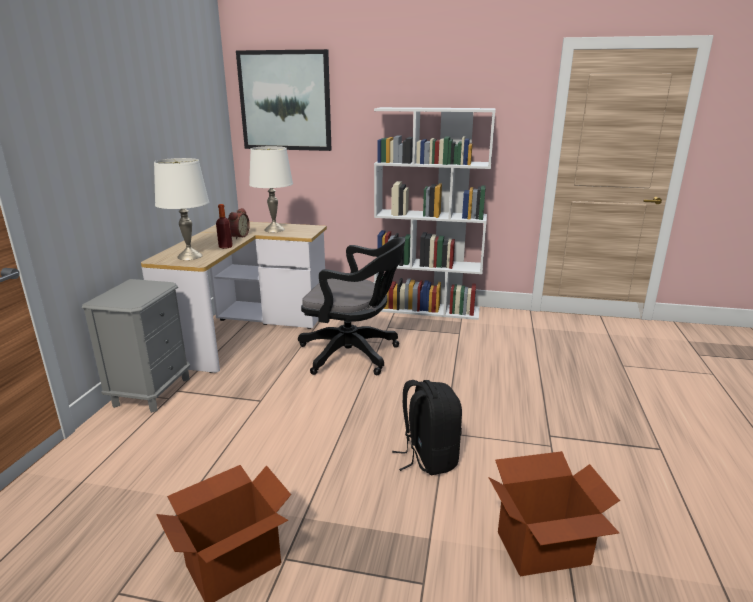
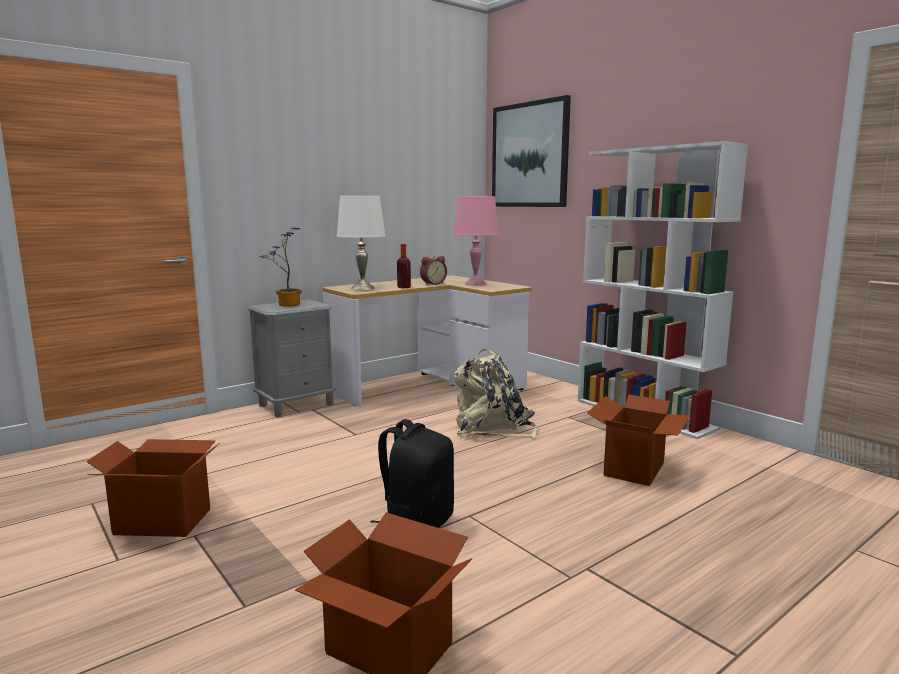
camera: 40 degrees right, 10 degrees down
(127, 293) = (286, 305): none -> potted plant
(274, 229) = (475, 283): white table lamp -> pink table lamp
(354, 354) = (492, 428): black office chair -> beige backpack
(479, 355) = (635, 469): none -> cardboard box

